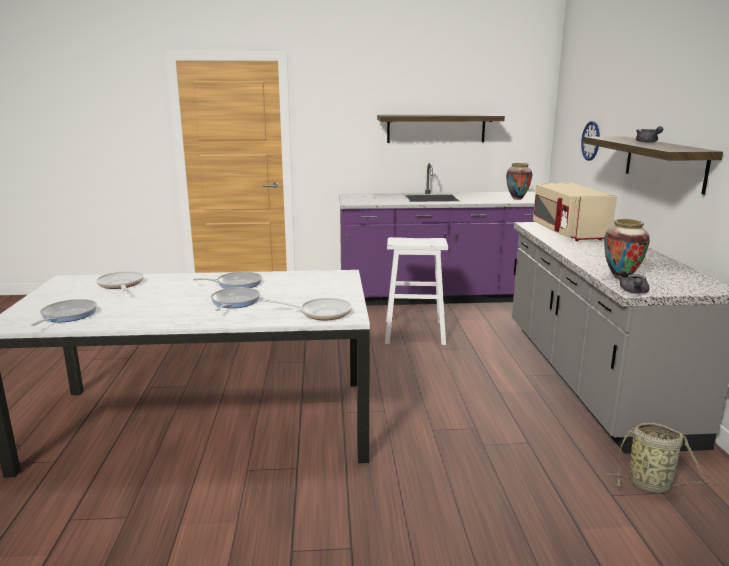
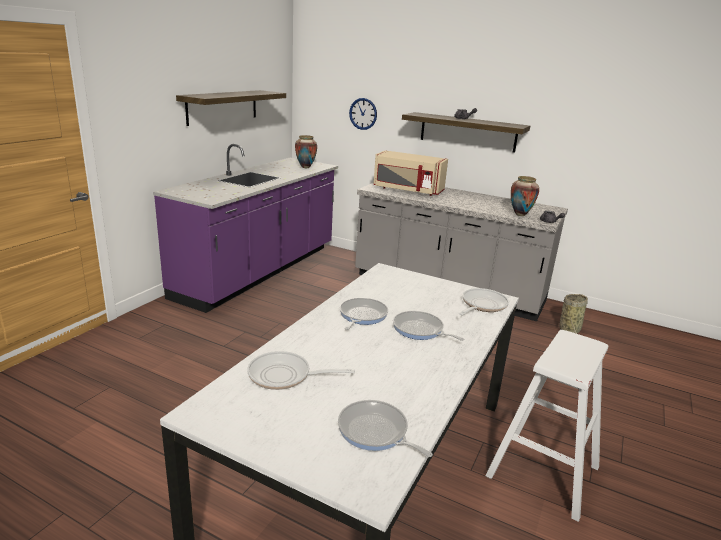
camera: 60 degrees left, 5 degrees up
(414, 332) = (309, 307): white stool -> white stool (543, 471)

